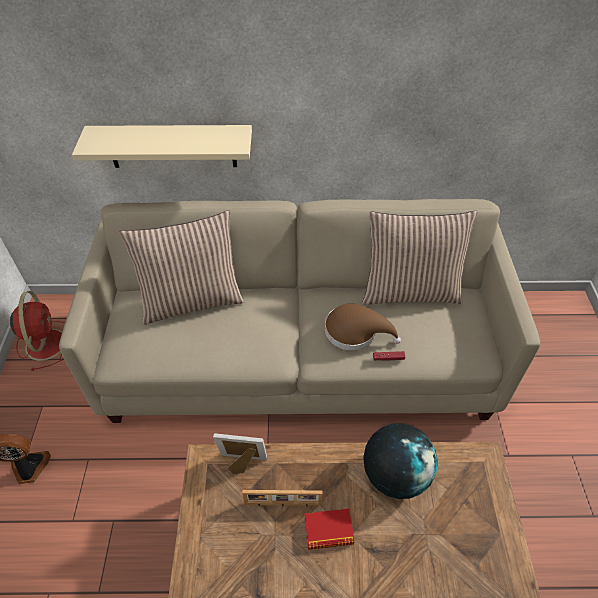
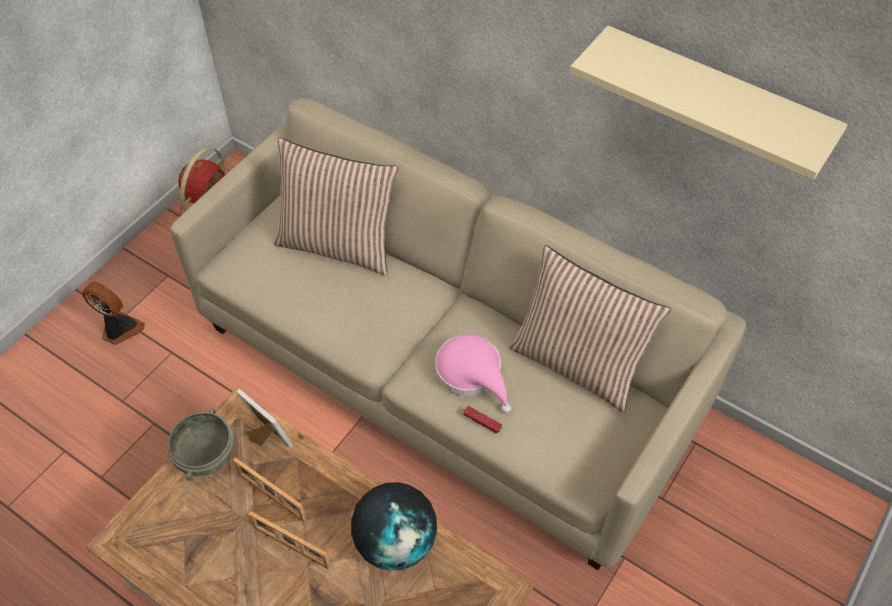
camera: 35 degrees right, 5 degrees up
(172, 146) = (388, 64): beige shelf -> beige shelf (713, 101)
(208, 507) = (207, 456): none -> grey bowl
(328, 531) = (290, 548): book -> picture frame
(355, 332) = (472, 373): brown hat -> pink hat

